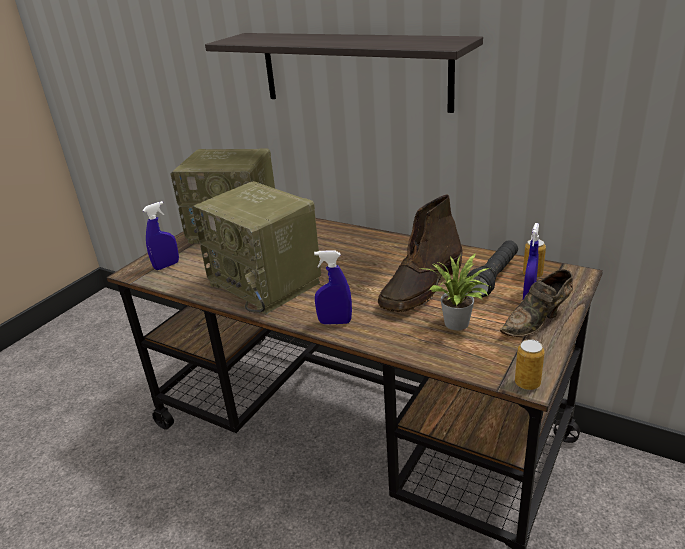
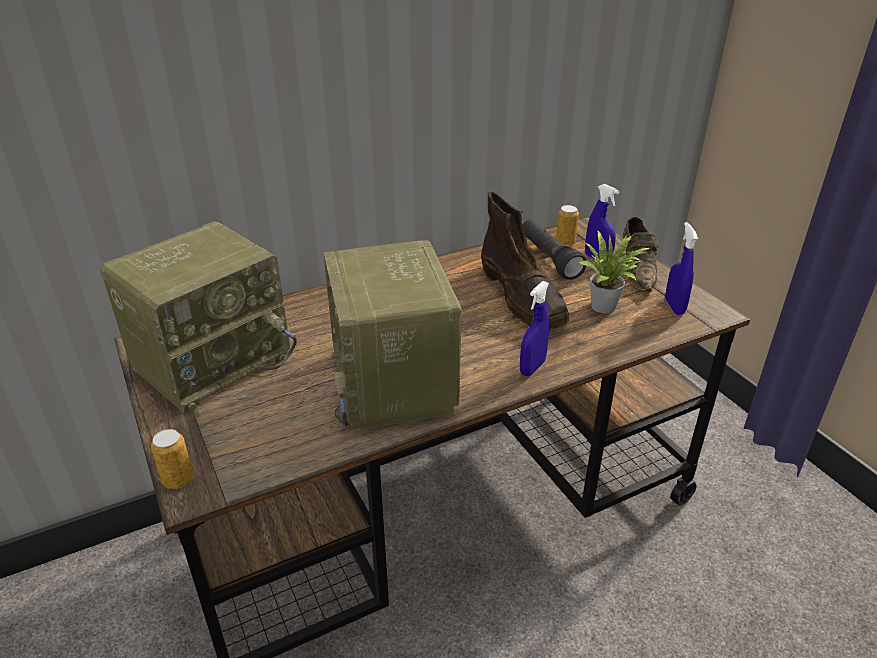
camera: 60 degrees left, 5 degrees up
(167, 266) = (225, 452): blue spray bottle -> blue spray bottle (674, 307)
(267, 283) = (394, 383): radio -> radio turned 90 degrees clockwise
(353, 70) = (323, 74): shelf -> none
(527, 383) = (717, 314): can -> can (178, 480)

